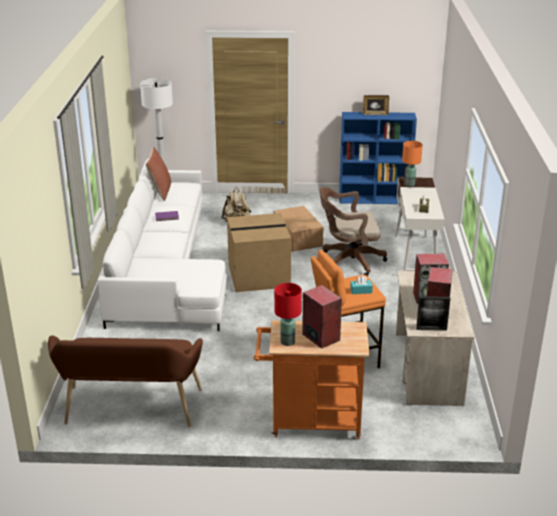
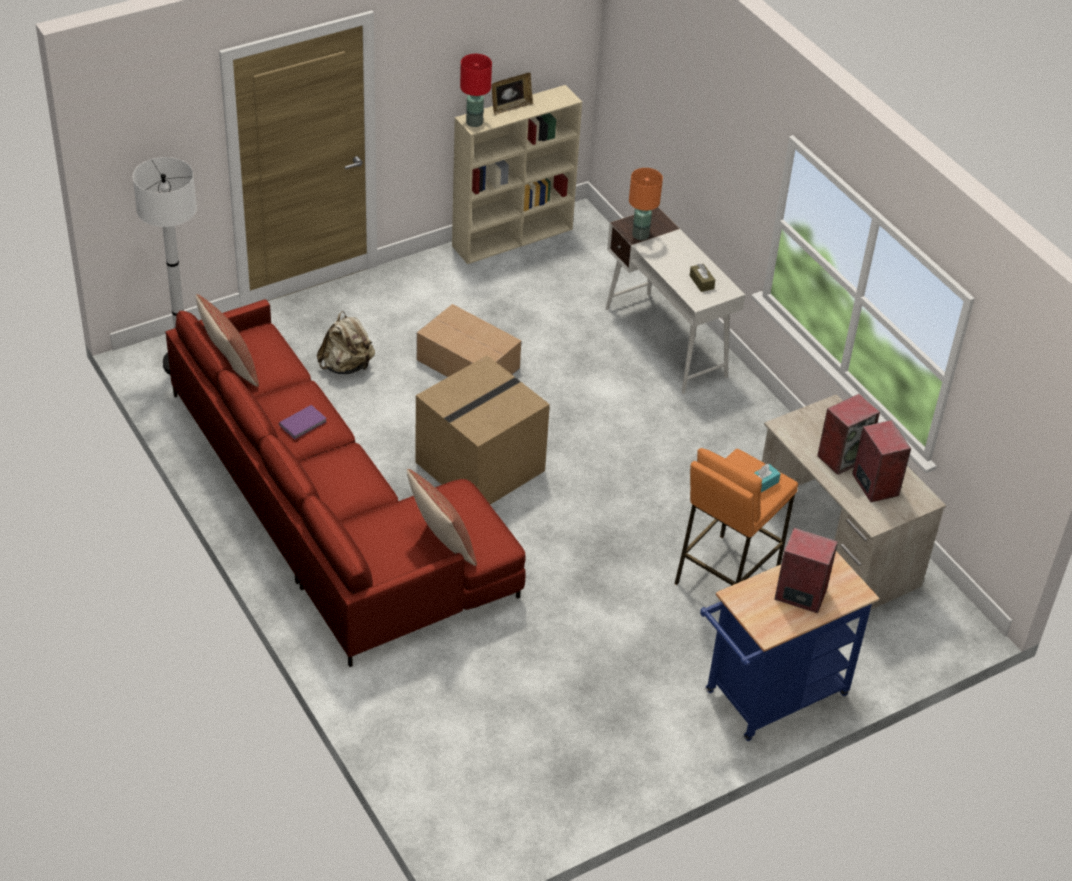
camera: 35 degrees left, 15 degrees up
(131, 411) = (531, 790): brown bench -> none
(165, 271) = (330, 513): white sofa -> red sofa
(178, 278) = (441, 544): none -> pillow
(287, 342) = (769, 620): red table lamp -> red table lamp (474, 122)
(309, 422) = (769, 697): orange cart -> blue cart
(348, 261) = (583, 386): brown office chair -> none
(375, 199) = (513, 237): blue bookcase -> beige bookcase
(431, 329) = (889, 513): picture frame -> none

